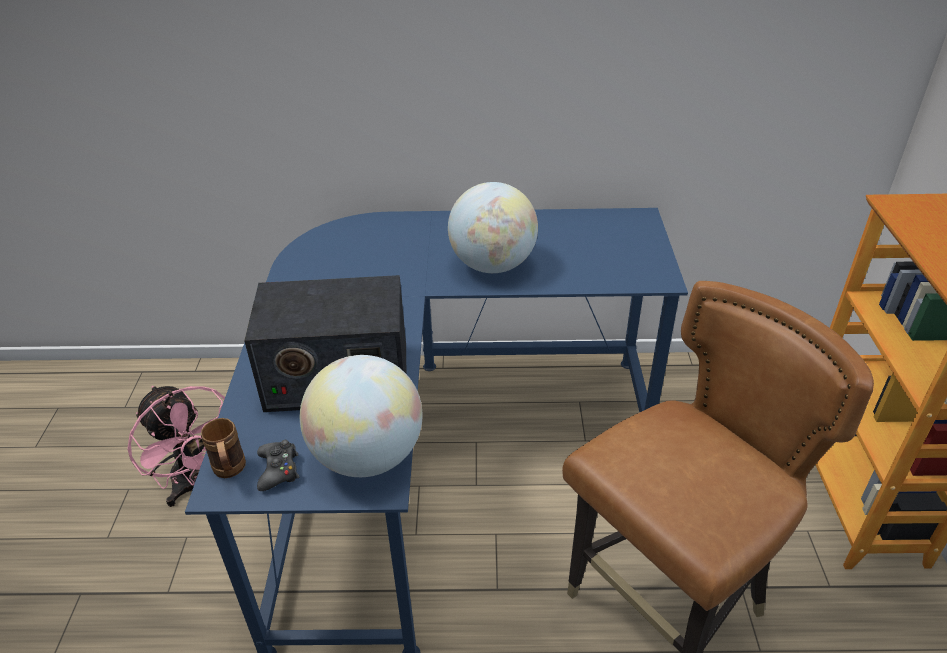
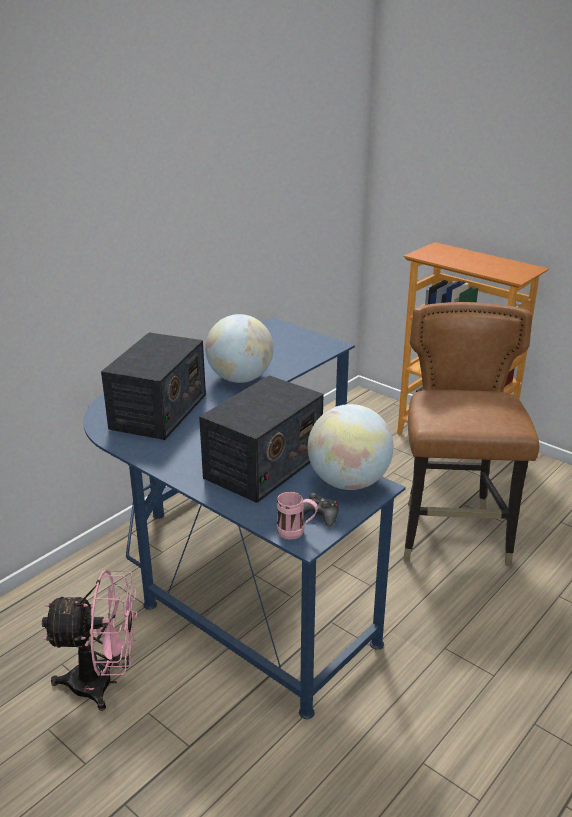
camera: 50 degrees left, 10 degrees down
(230, 472) = (296, 533): brown mug -> pink mug
(366, 259) = (158, 412): none -> radio

